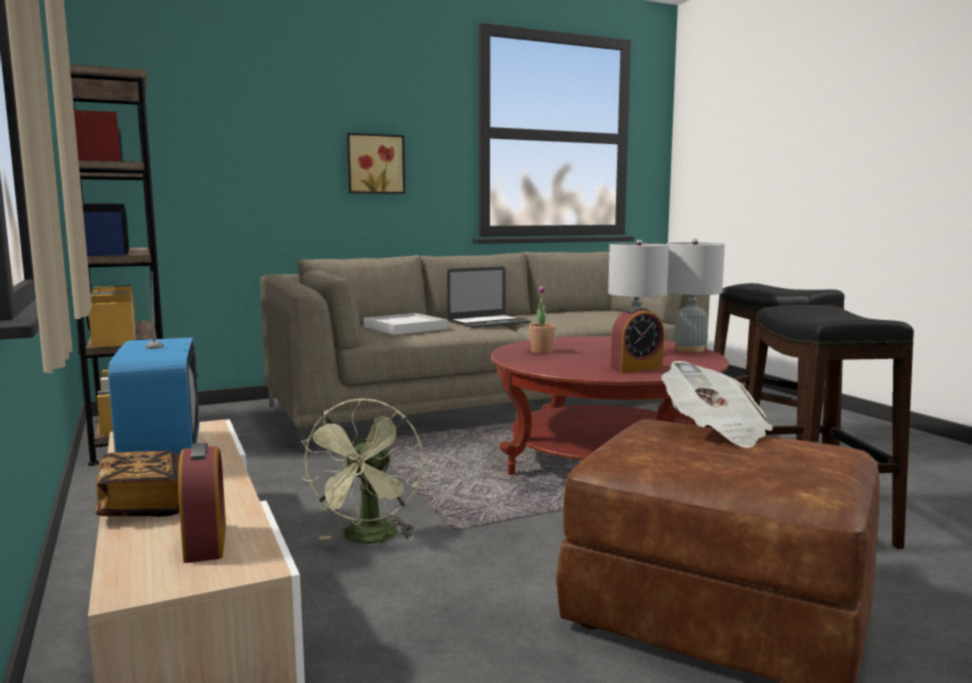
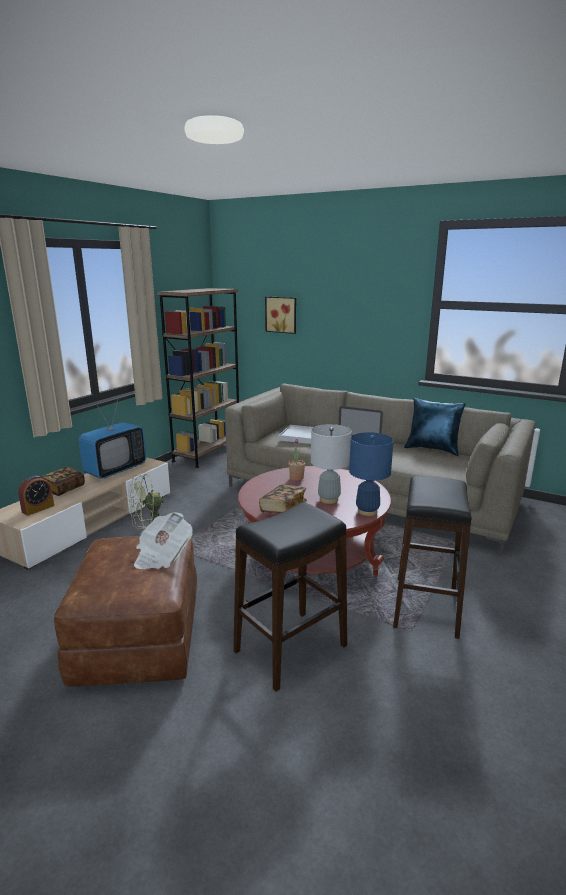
camera: 55 degrees right, 10 degrees up
(375, 164) = (355, 325): picture -> picture (281, 314)
(557, 311) = (432, 449): none -> blue pillow
(636, 368) = (283, 509): alarm clock -> book
(689, 349) = (367, 511): grey table lamp -> blue table lamp

